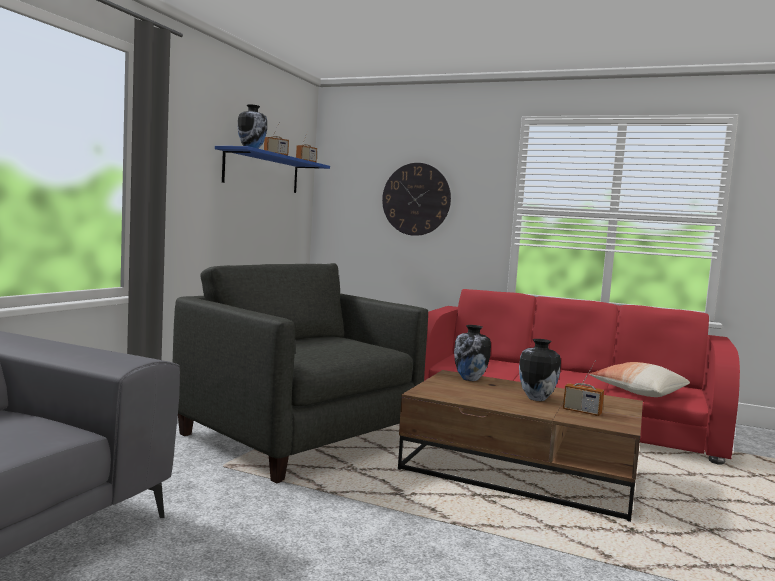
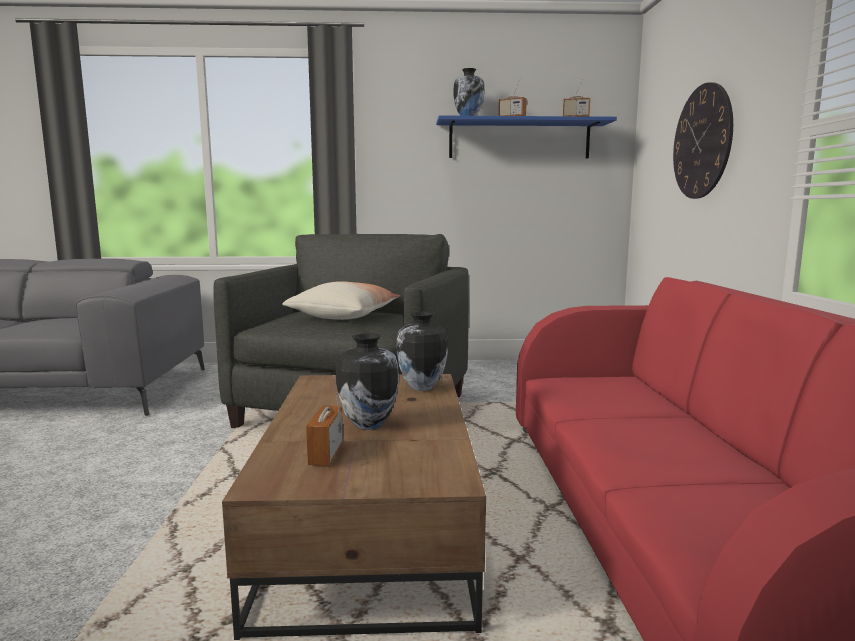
camera: 65 degrees right, 5 degrees up
(638, 392) = (700, 517): pillow -> pillow (344, 316)

